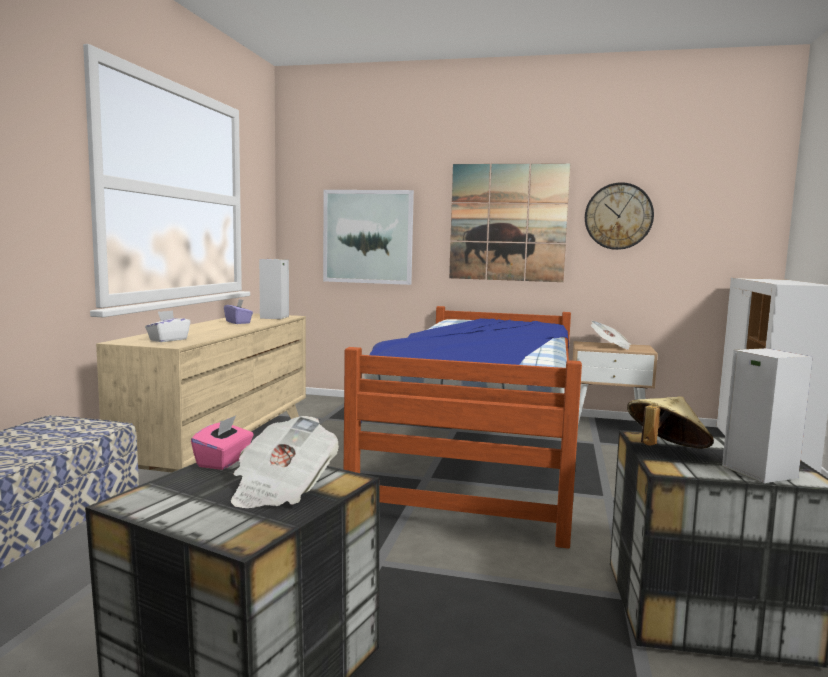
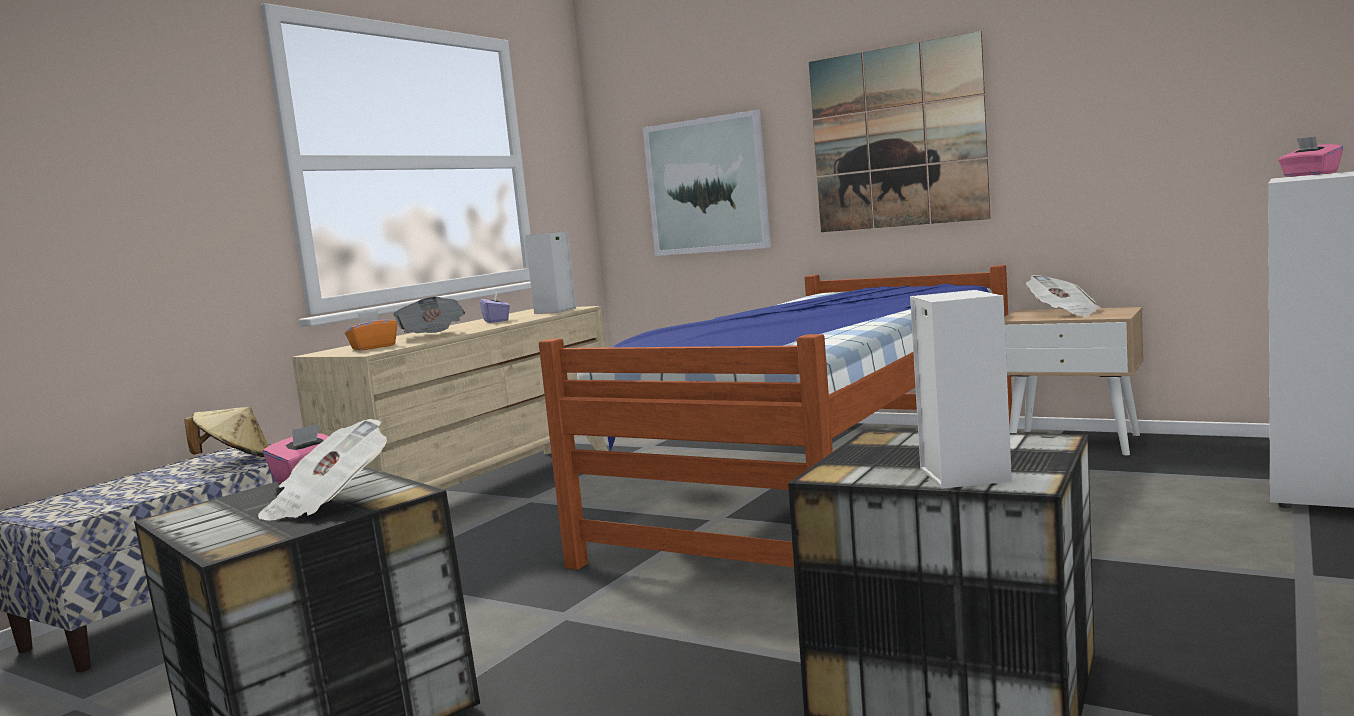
camera: 20 degrees right, 0 degrees up
(168, 340) = (373, 347): white tissue box -> orange tissue box
(205, 332) = (432, 336): none -> newspaper
(618, 216) = (1068, 102): wall clock -> none
(665, 451) = (875, 453): beige hat -> beige hat (235, 460)
(760, 279) = (1309, 175): none -> pink tissue box

